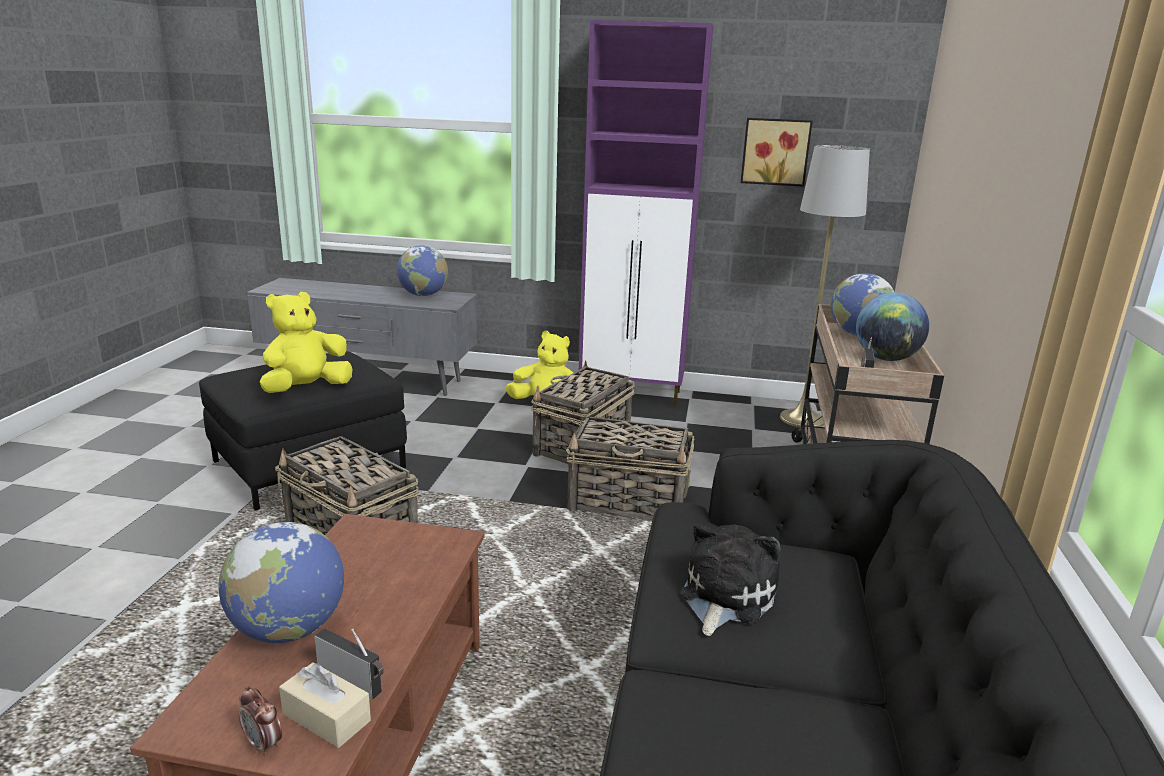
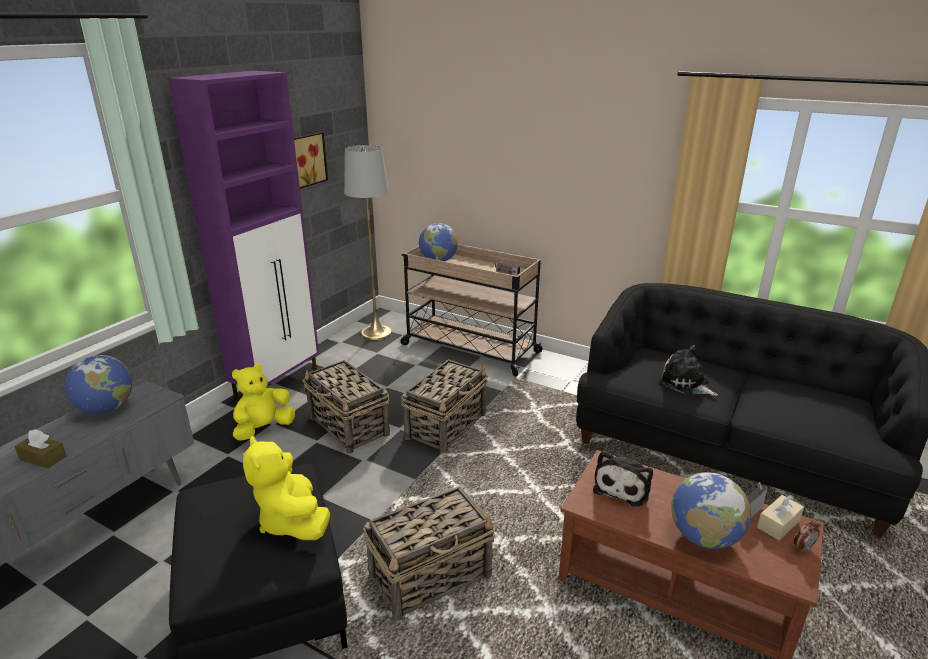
camera: 70 degrees left, 5 degrees up
(351, 295) = (43, 458): none -> brown tissue box
(398, 556) = (623, 487): none -> plush toy
(886, 359) = (482, 266): globe -> none

